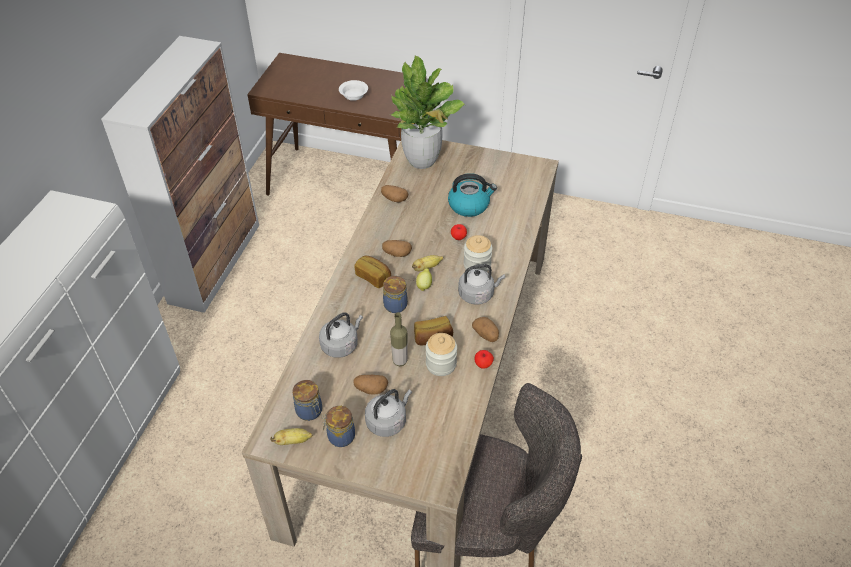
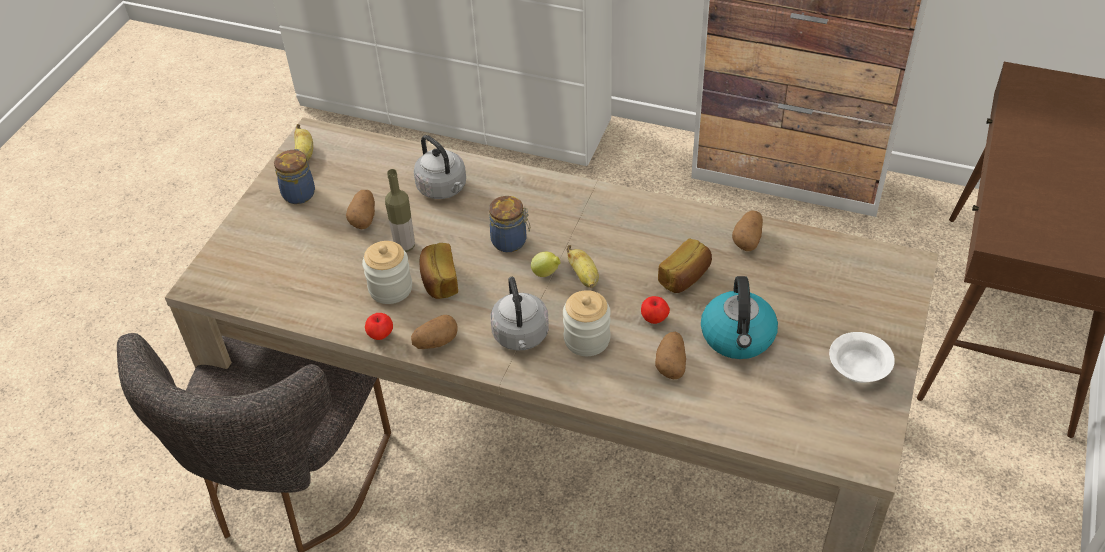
camera: 95 degrees right, 0 degrees up
(310, 411) = (343, 166): jar -> none
(354, 96) = (1038, 184): white bowl -> white bowl (857, 368)
(373, 277) = (568, 218): bread -> bread (685, 277)
(388, 421) = (309, 235): grey kettle -> none
(397, 254) = (617, 243): potato -> potato (671, 364)
(422, 161) = (857, 276): potted plant -> none

